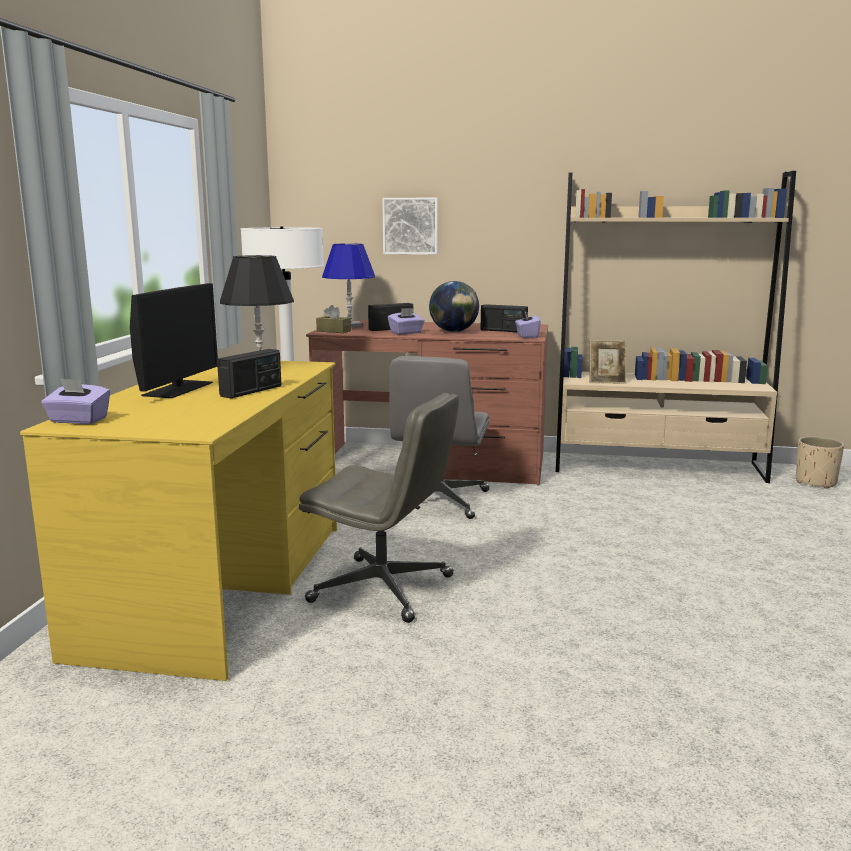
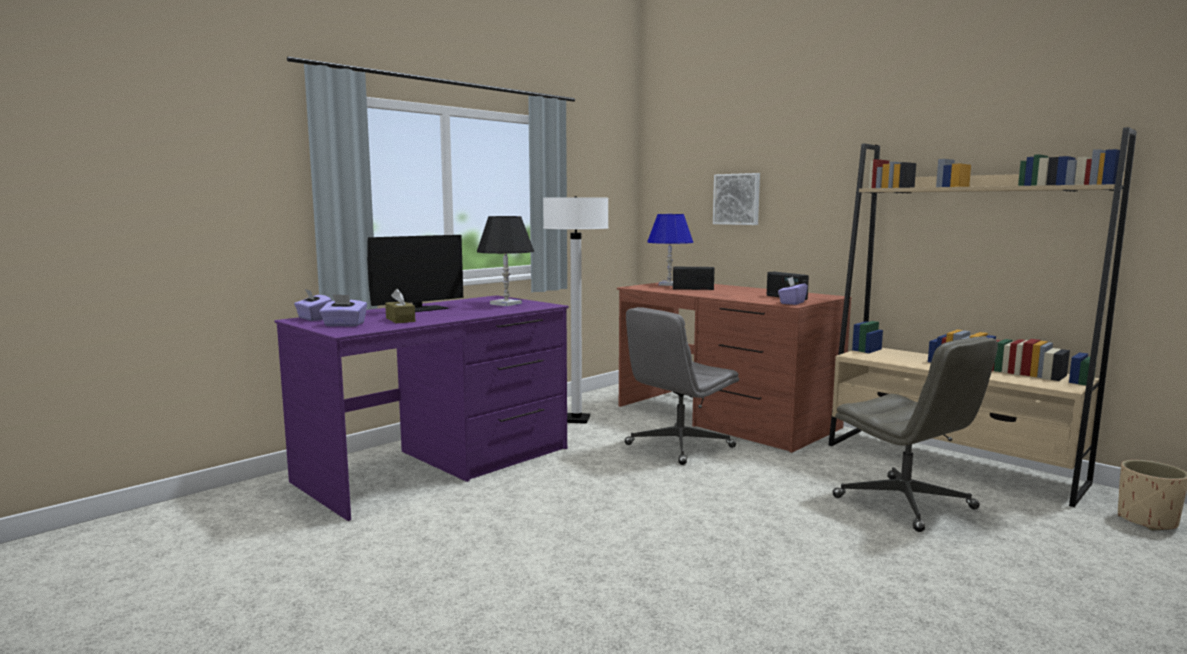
camera: 35 degrees right, 5 degrees down
(221, 585) = (438, 464): yellow desk -> purple desk
(251, 391) = (451, 315): radio -> none
(333, 331) = (643, 287): brown tissue box -> brown tissue box (400, 320)
(384, 589) = (530, 496): grey office chair -> grey office chair (906, 503)
(406, 333) = (694, 292): purple tissue box -> purple tissue box (344, 325)
(454, 332) = (737, 295): globe -> none
(607, 382) = (886, 359): picture frame -> none

